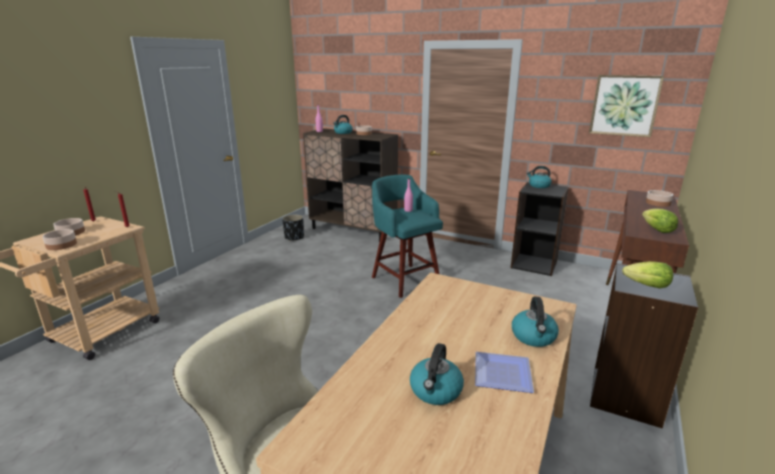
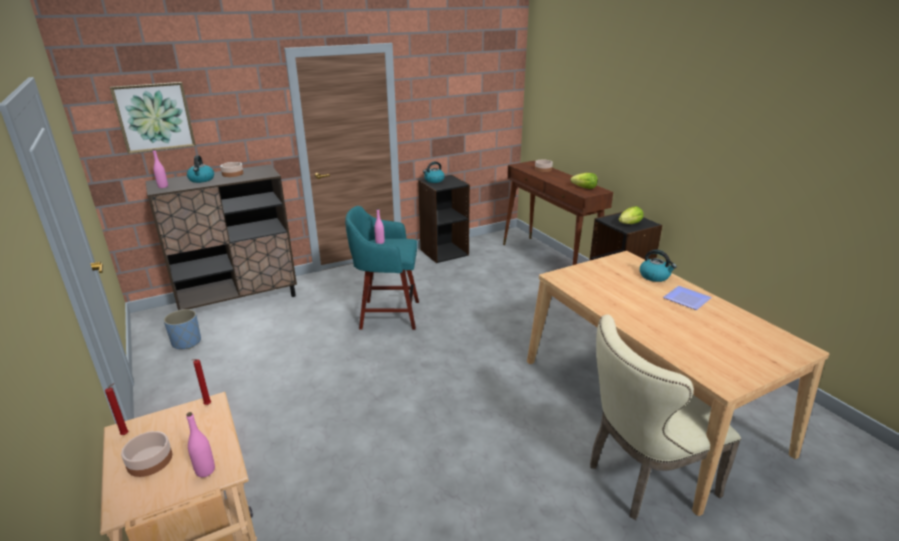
camera: 55 degrees left, 5 degrees up
(61, 245) = (205, 471): bowl -> pink bottle
(294, 237) = (187, 342): black planter -> blue planter
(436, 391) = (692, 324): kettle -> none
(624, 105) = (479, 96): picture -> picture (154, 117)

